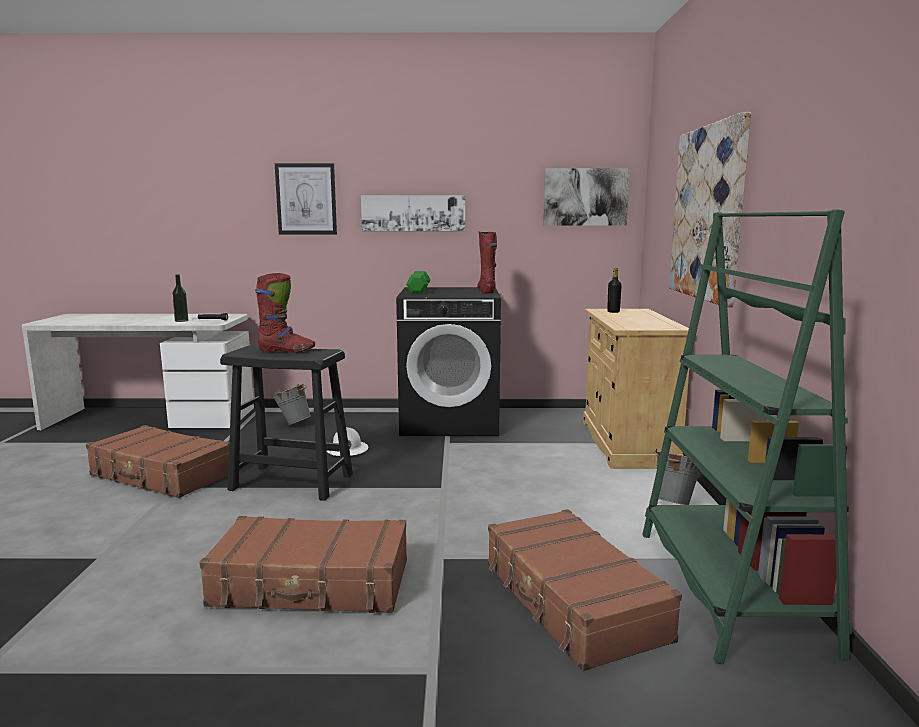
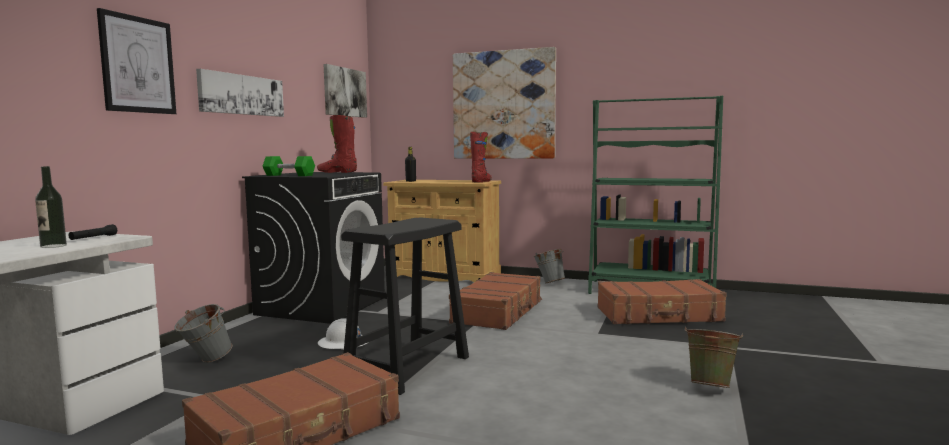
camera: 70 degrees left, 5 degrees down
(255, 650) = (711, 386): none -> green bucket
(286, 351) = (398, 224): red boot -> red boot (481, 181)
(312, 584) = (623, 368): brown suitcase -> brown suitcase (498, 312)

